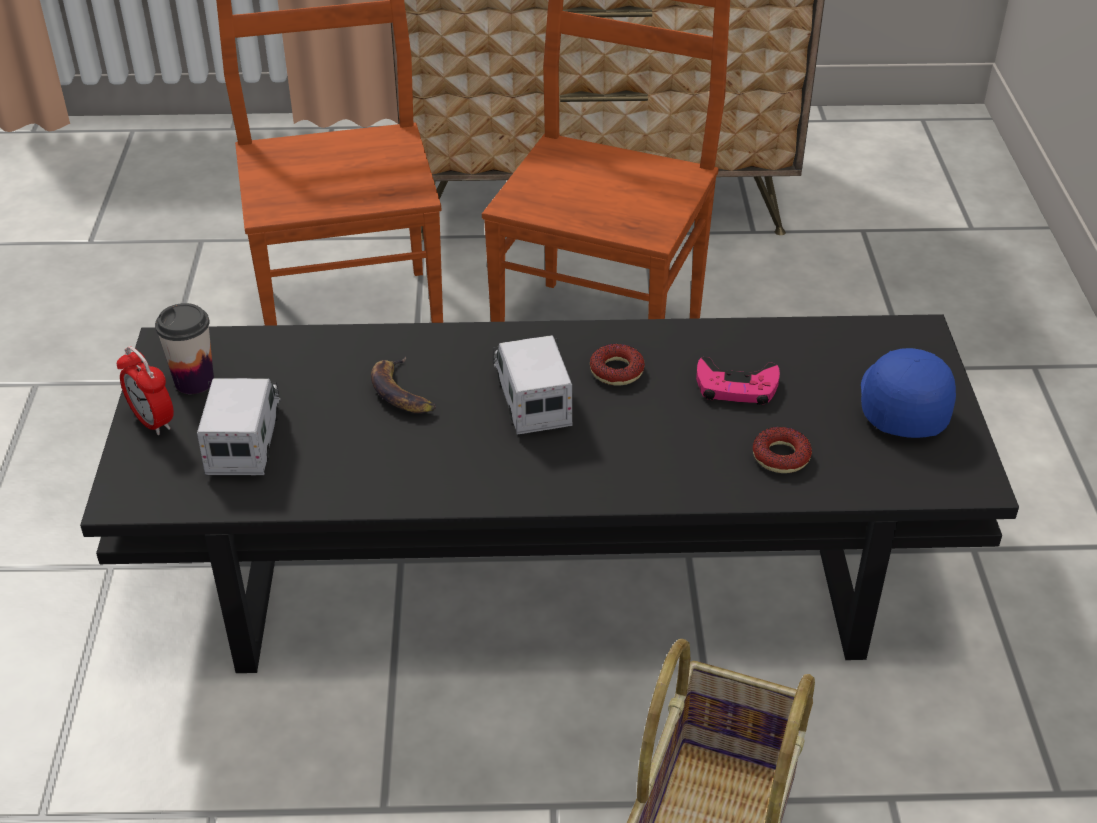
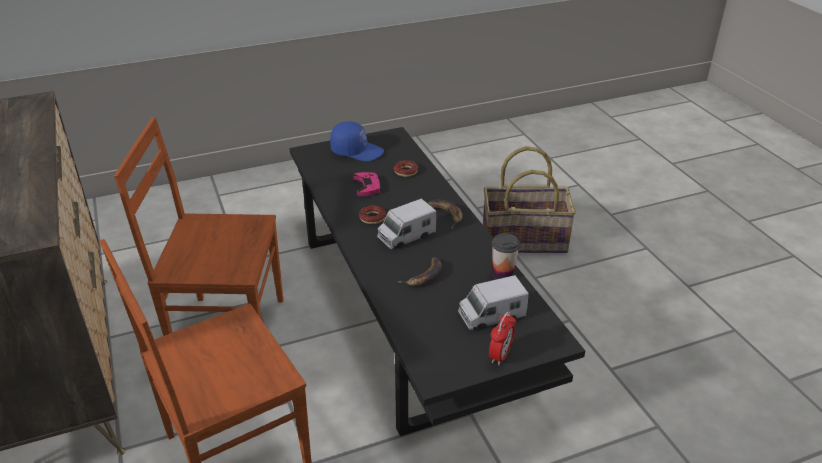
camera: 110 degrees left, 5 degrees down
(194, 381) = (459, 353): cup -> cup (503, 275)
(578, 469) = (444, 214): none -> banana
(900, 403) = (357, 151): blue cap -> blue cap turned 150 degrees counterclockwise

